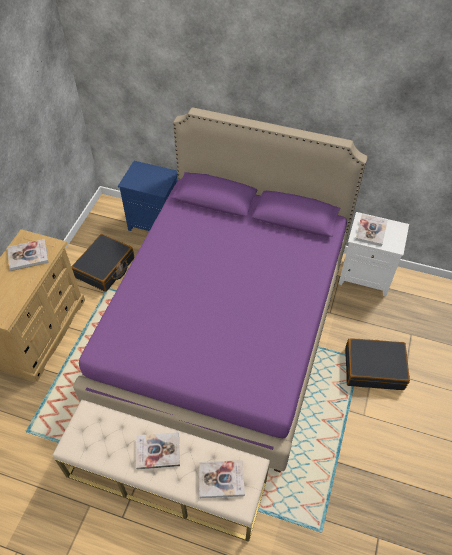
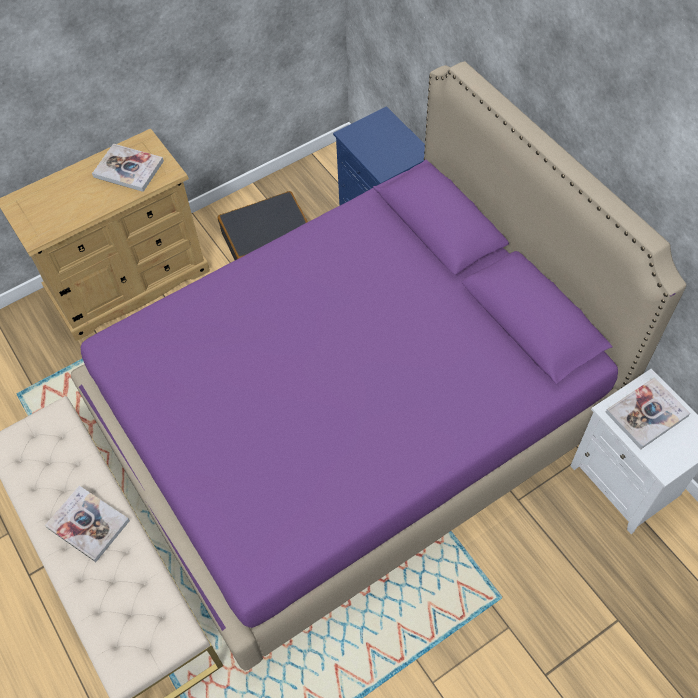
camera: 40 degrees right, 5 degrees up
(221, 479) = (126, 618): book -> none
(374, 368) = (510, 628): black suitcase -> none

